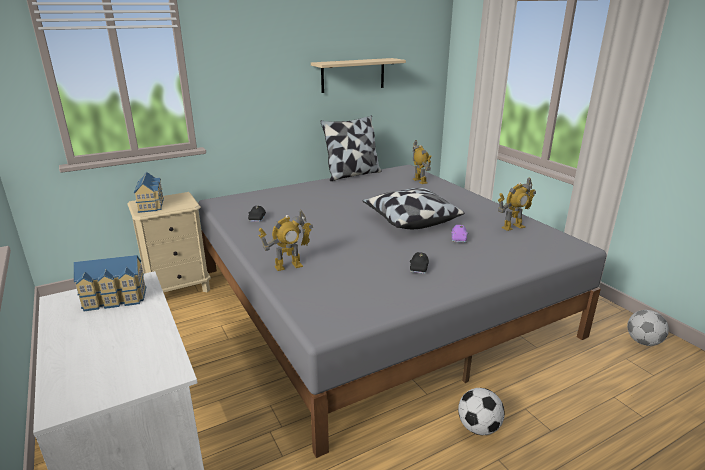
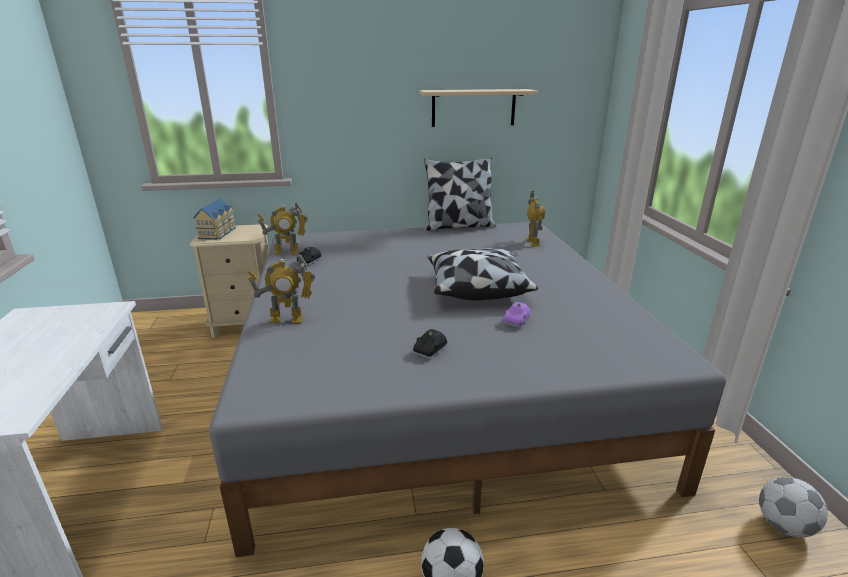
camera: 20 degrees right, 0 degrees up
(115, 299) = (66, 324): toy house -> none
(513, 227) = (606, 317): toy robot -> toy robot (286, 252)

